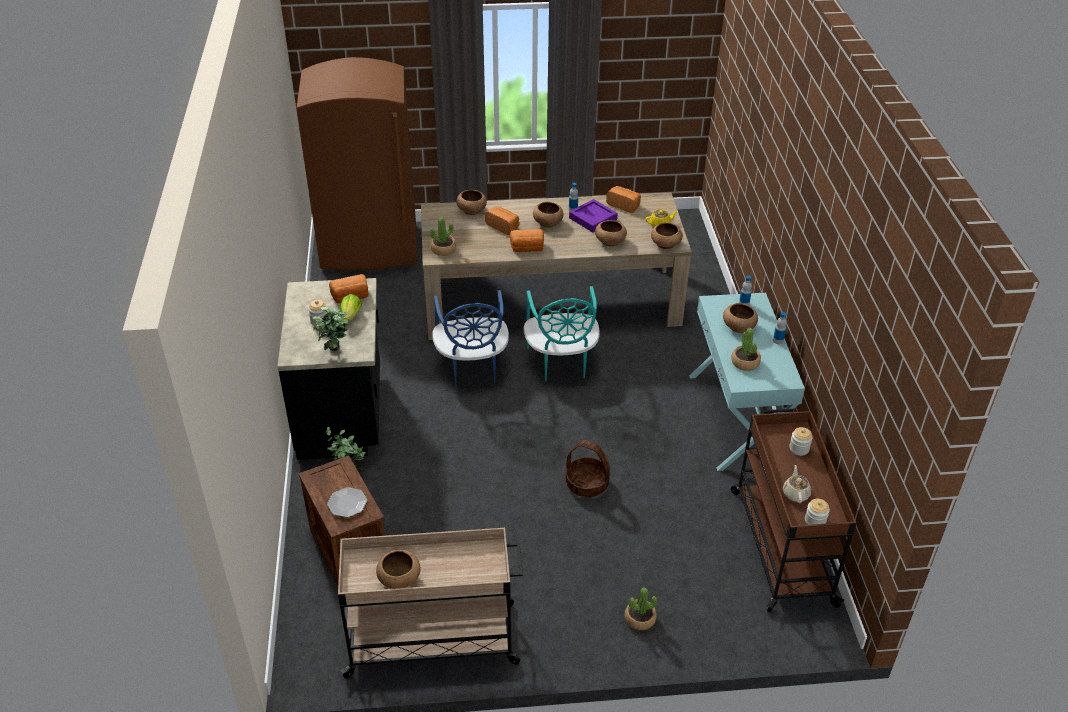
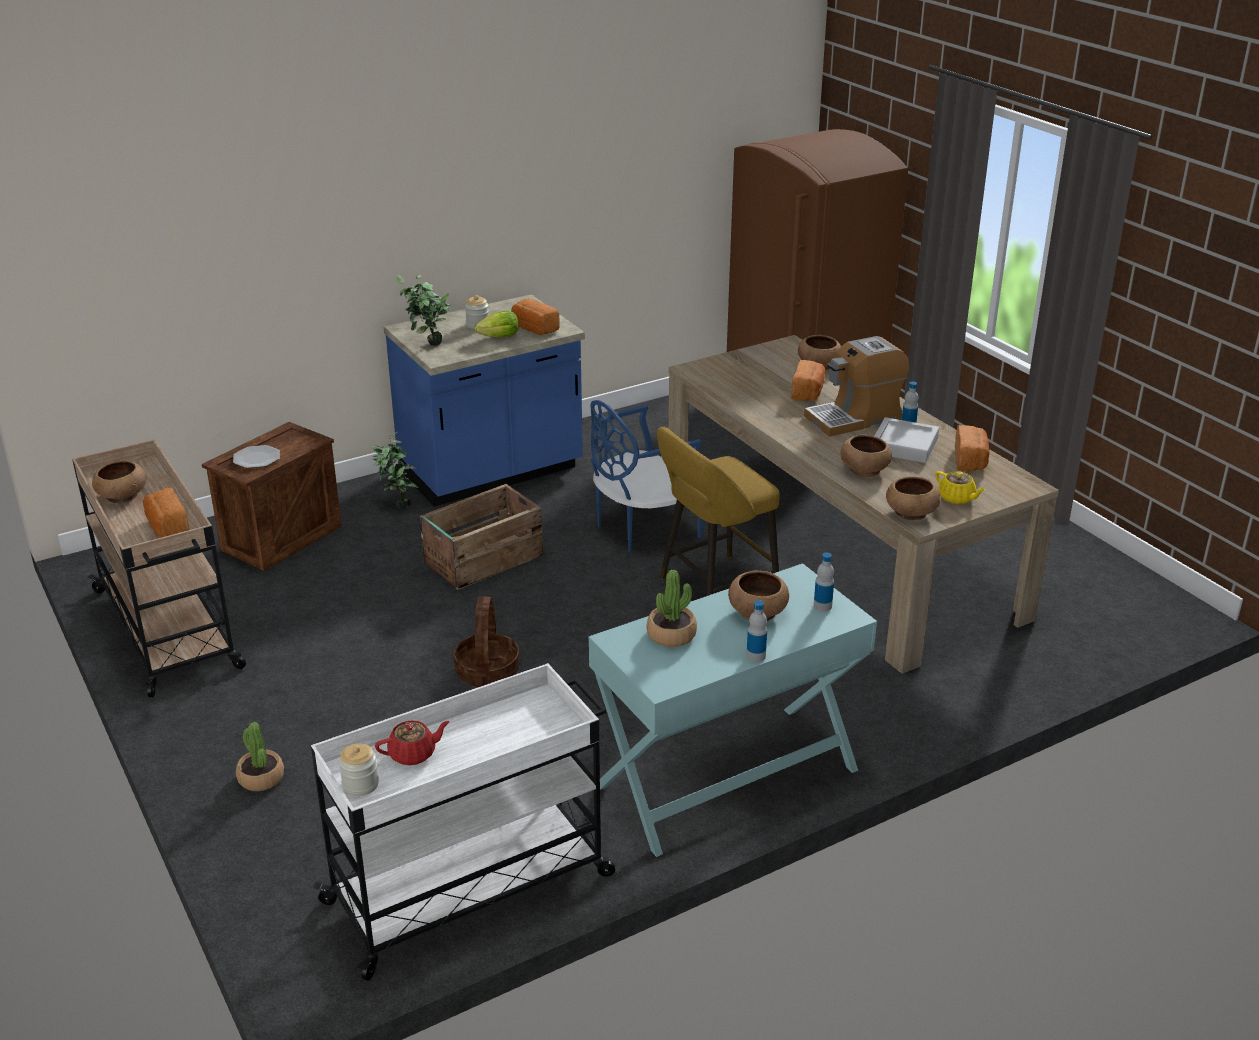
camera: 65 degrees right, 10 degrees down
(343, 413) = (491, 472): black counter -> blue counter
(443, 249) = (713, 370): potted plant -> none
(457, 451) = (482, 560): none -> crate
(527, 249) = (777, 418): bread -> bread (167, 527)
(548, 222) = (854, 418): brown bowl -> coffee machine
(561, 363) = (713, 590): turquoise chair -> yellow stool
(593, 219) = (904, 446): purple tray -> grey tray
(781, 545) = (472, 888): brown cart -> white cart
(795, 493) = (413, 754): beige teapot -> red teapot
(799, 449) = (521, 739): jar -> none

